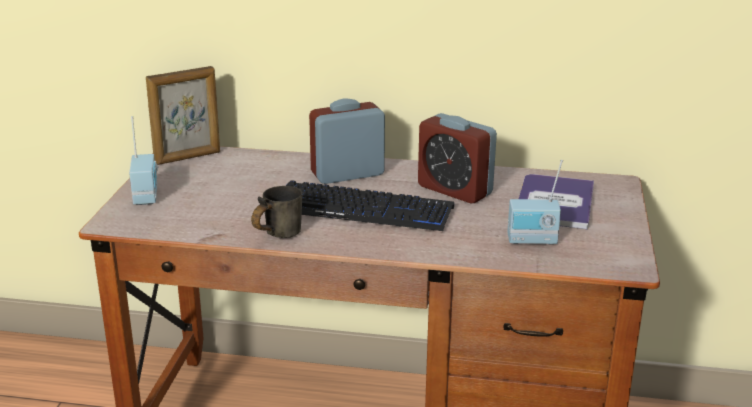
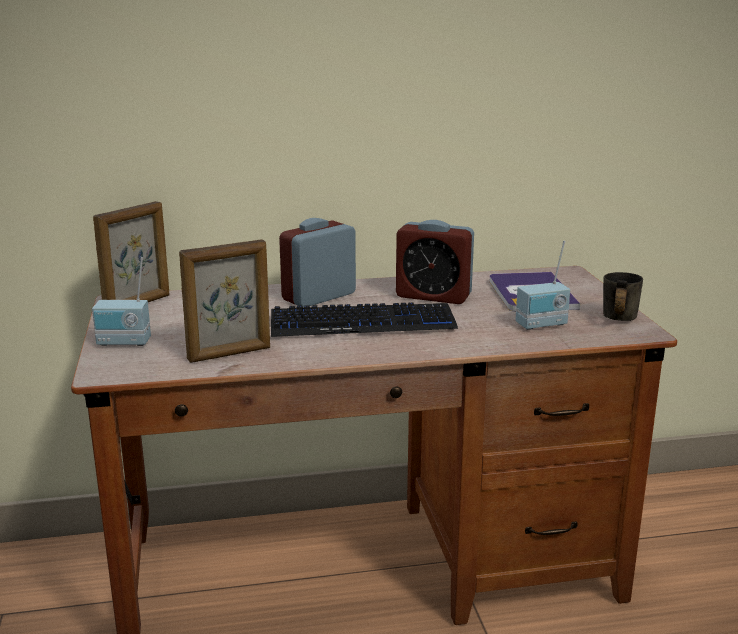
camera: 20 degrees left, 5 degrees down
(147, 196) = (123, 343): radio -> radio turned 120 degrees clockwise
(223, 222) = (230, 354): none -> picture frame
(275, 235) = (295, 356): grey mug -> grey mug (614, 320)

